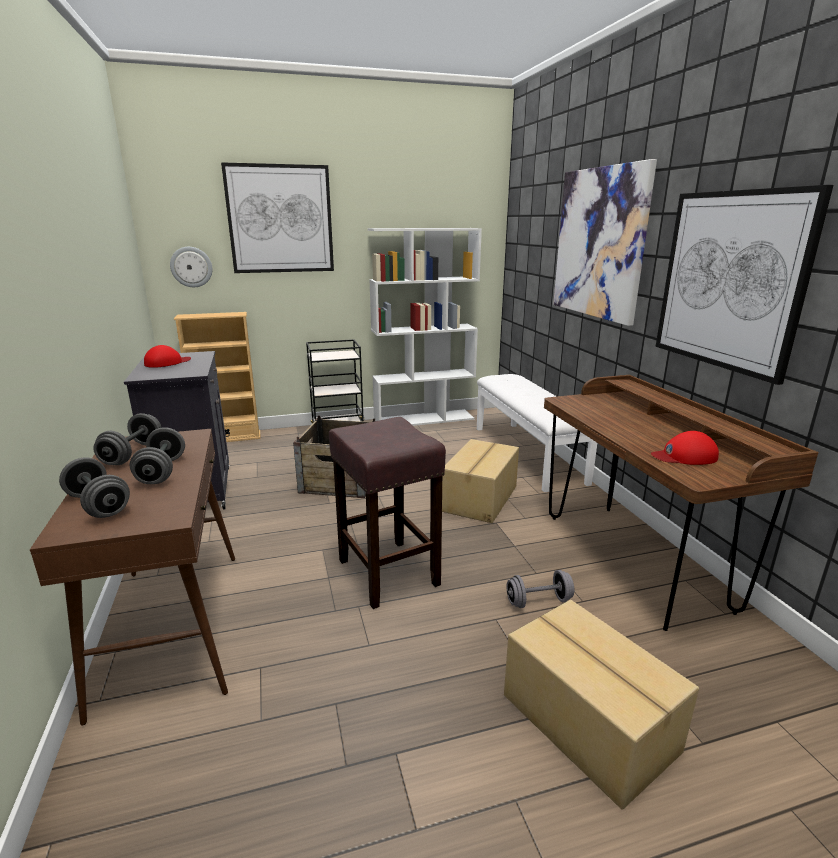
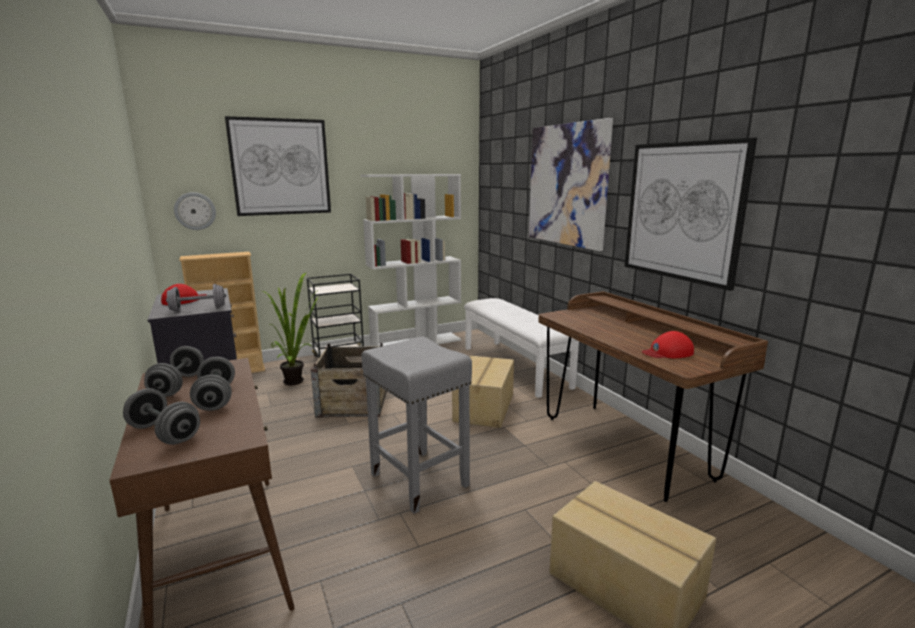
camera: 10 degrees left, 5 degrees down
(290, 452) = (298, 380): none -> potted plant
(387, 571) = (418, 479): brown stool -> grey stool
(538, 601) = (557, 490): grey dumbbell -> grey dumbbell (198, 309)

